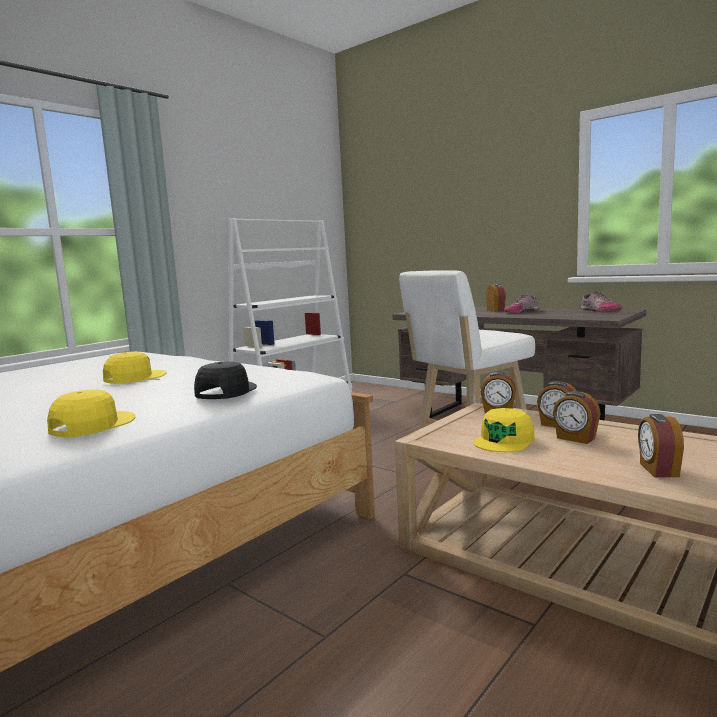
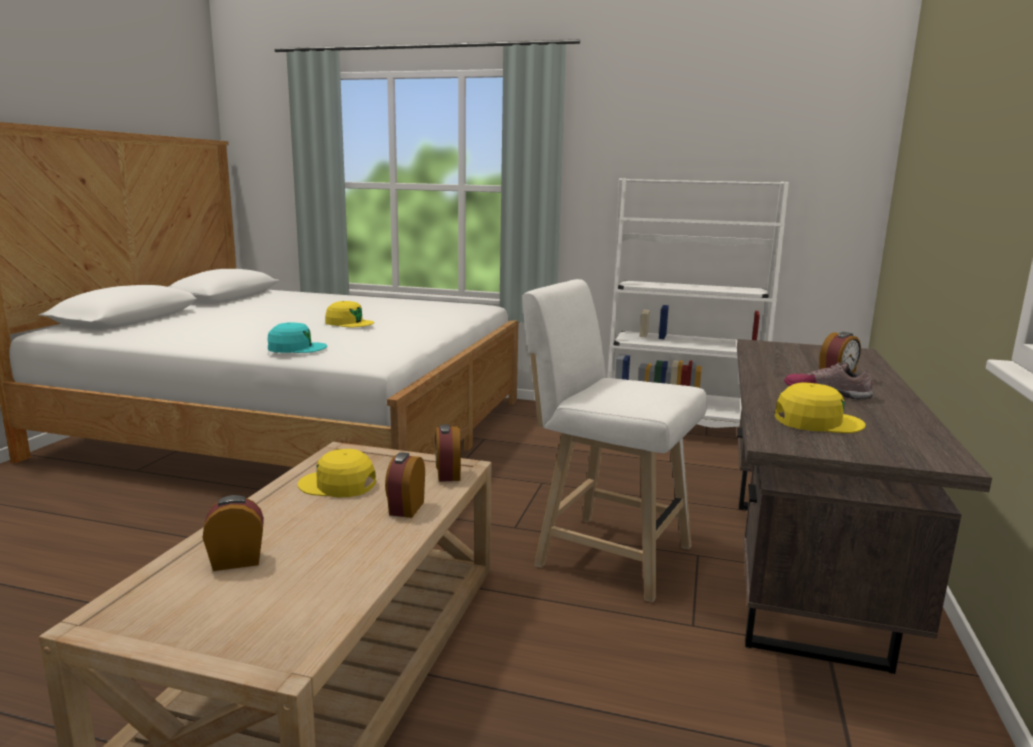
camera: 65 degrees right, 5 degrees up
(92, 425) = (215, 339): yellow cap -> yellow cap (817, 421)
(225, 391) = (296, 348): black cap -> turquoise cap
(575, 438) = (350, 518): alarm clock -> none
(599, 310) = (909, 439): shoe -> none

